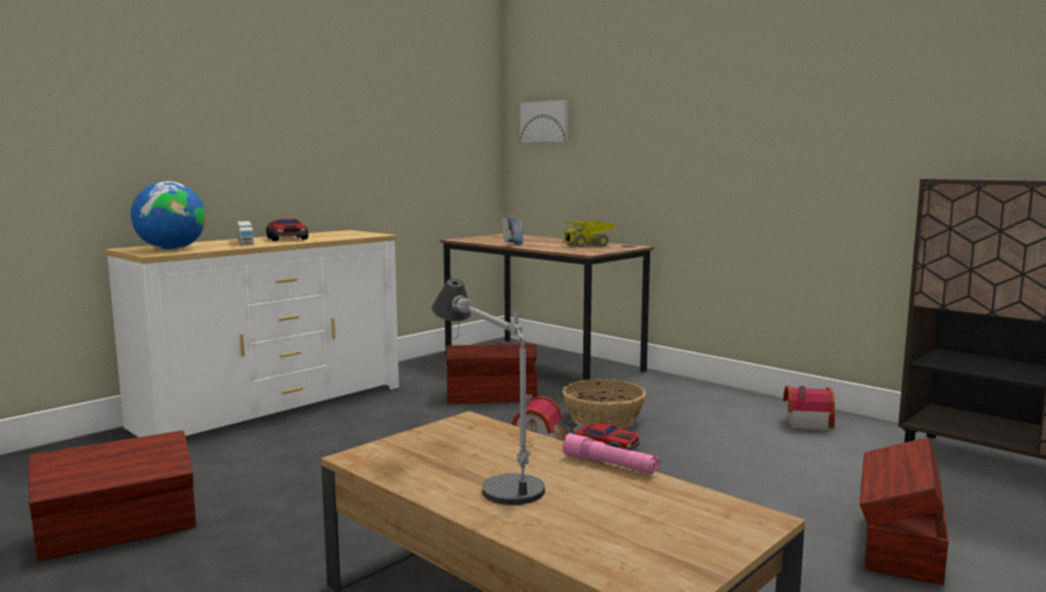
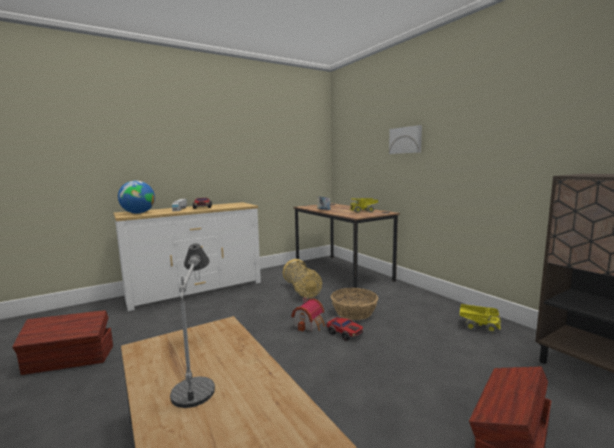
camera: 15 degrees right, 0 degrees up
(490, 396) = (302, 291): brown storage box -> basket
(545, 121) = (349, 145): picture -> picture (406, 140)
(610, 465) = (274, 375): pink flashlight -> none
(804, 423) = (477, 326): toy house -> toy truck

